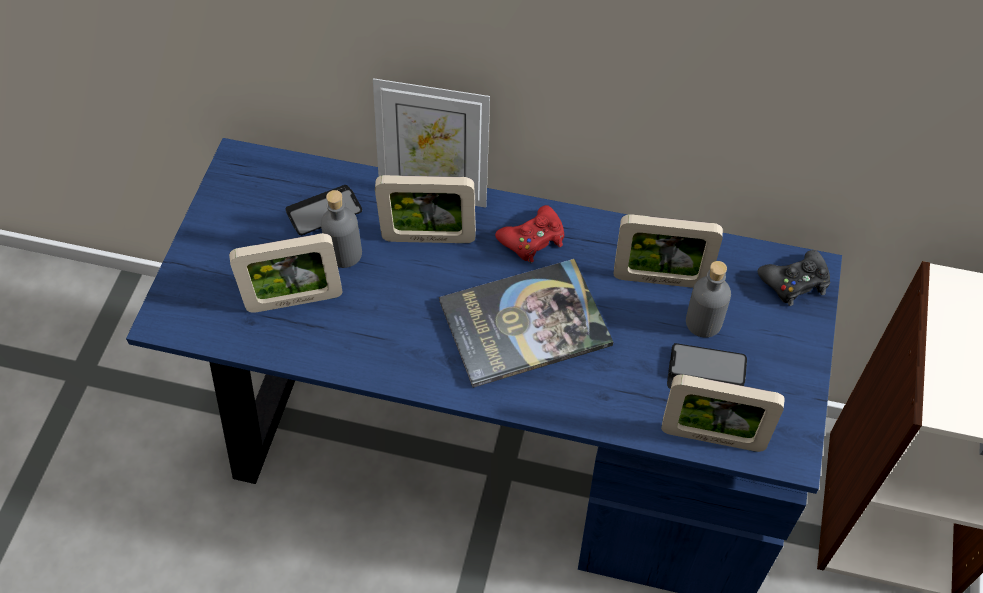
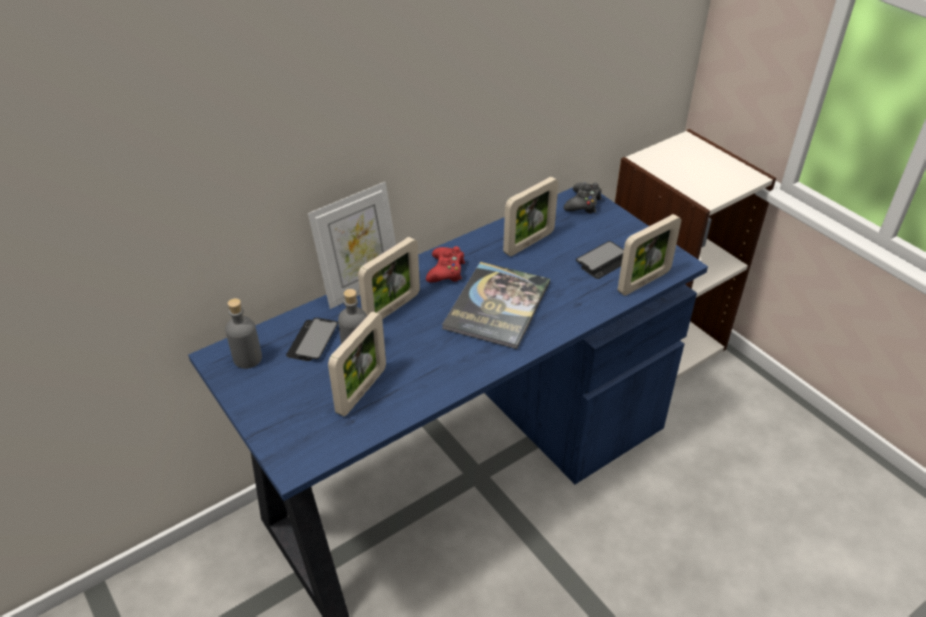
camera: 50 degrees left, 15 degrees down
(703, 322) = (572, 244): grey bottle -> grey bottle (247, 358)

